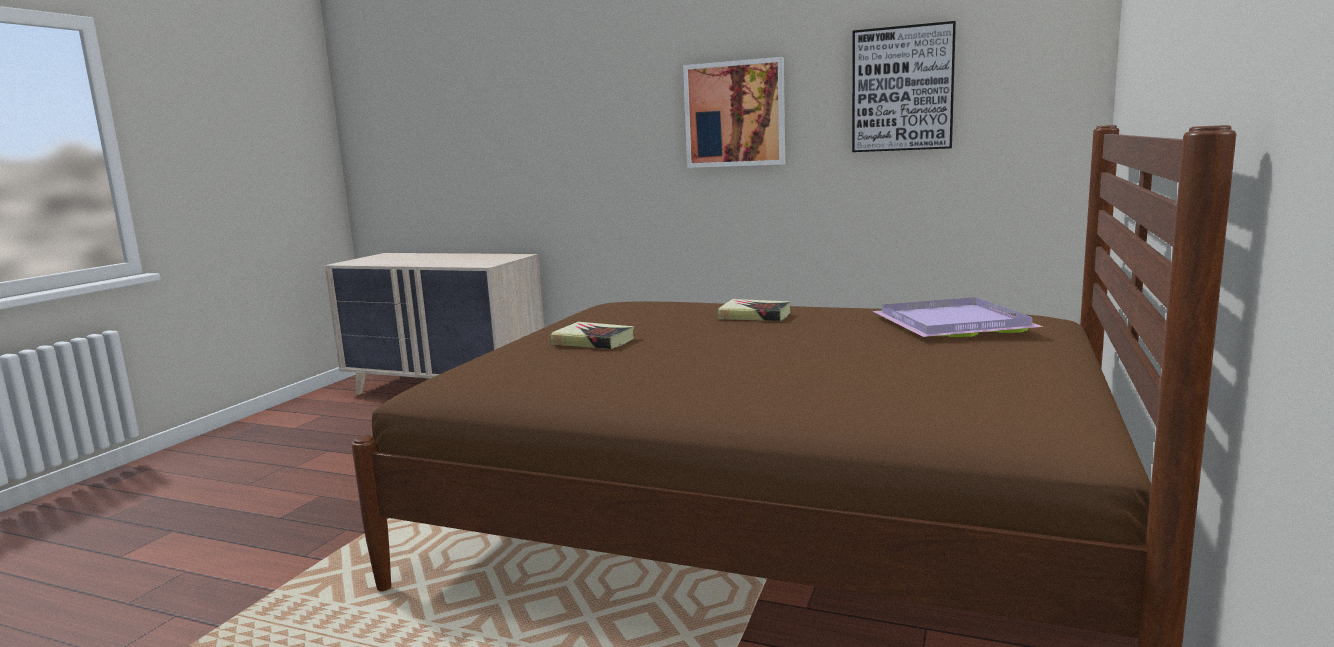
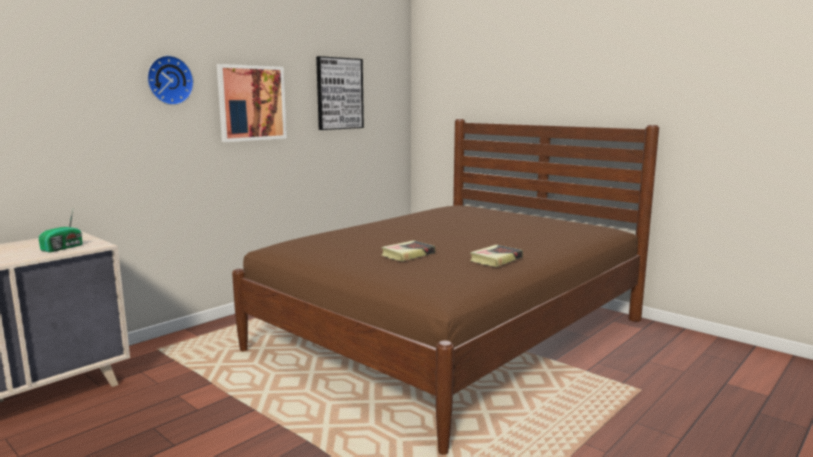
camera: 70 degrees left, 0 degrees up
(472, 262) = (64, 248): none -> radio
(627, 92) = (169, 80): none -> wall clock
(754, 316) = (399, 227): book -> book (496, 259)
(956, 324) = (467, 212): purple tray -> none

